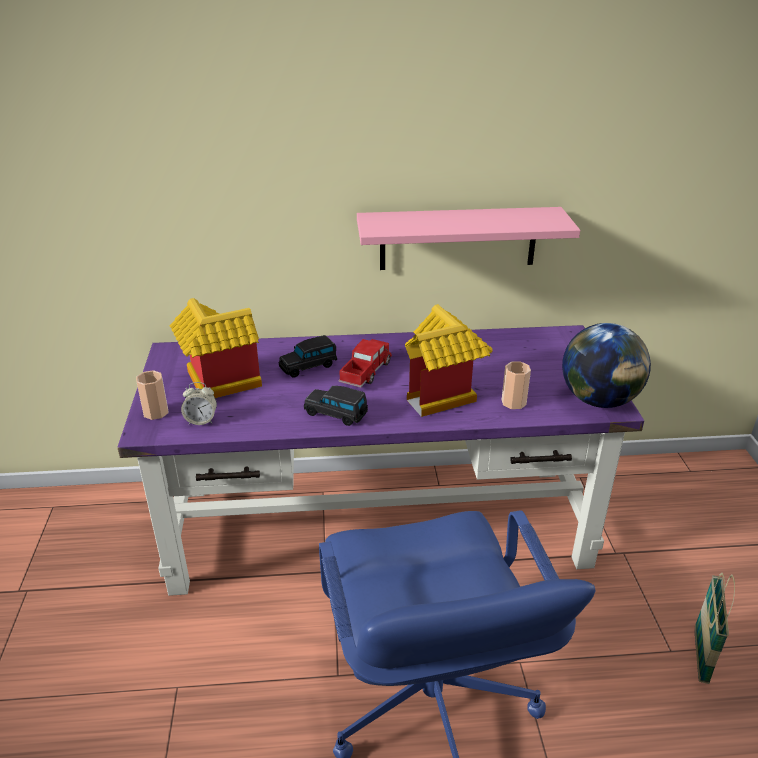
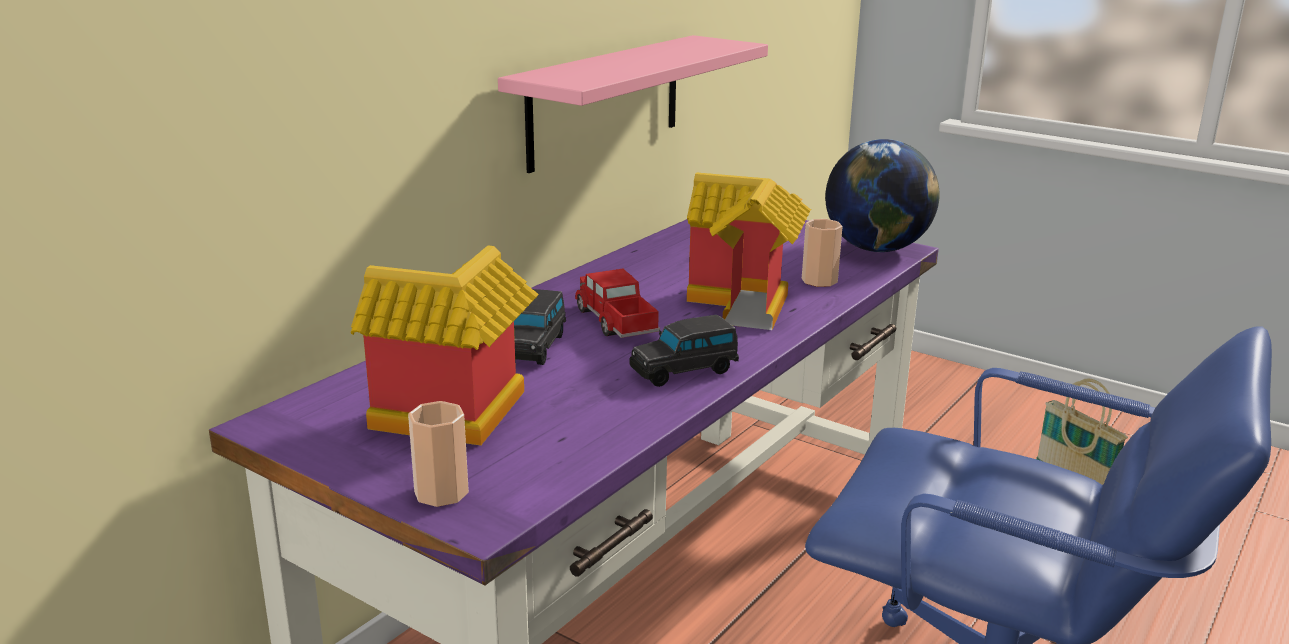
camera: 50 degrees left, 10 degrees down
(201, 420) = (534, 463): alarm clock -> none

